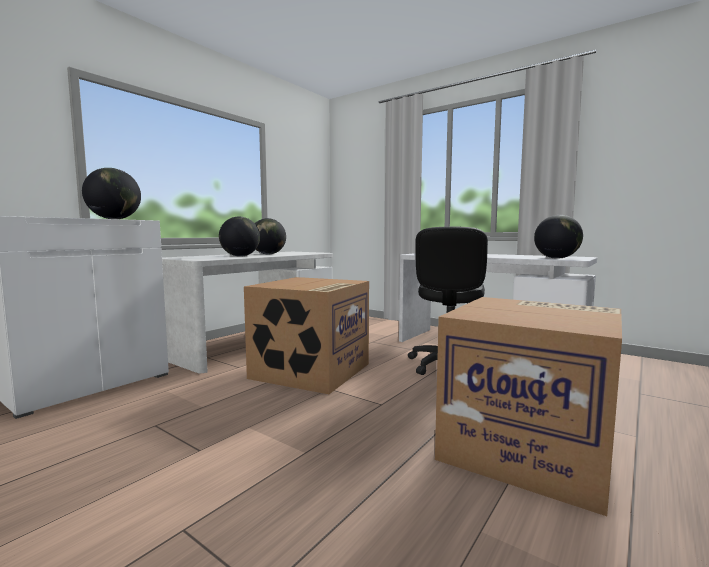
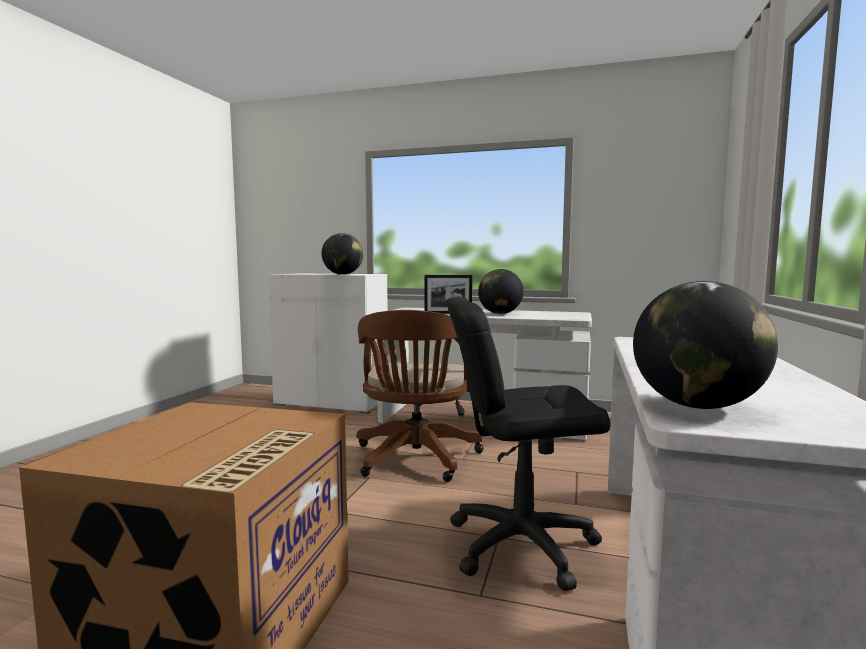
camera: 70 degrees right, 0 degrees up
(240, 256) = (448, 313): globe -> picture frame
(311, 371) = (415, 460): cardboard box -> brown office chair

